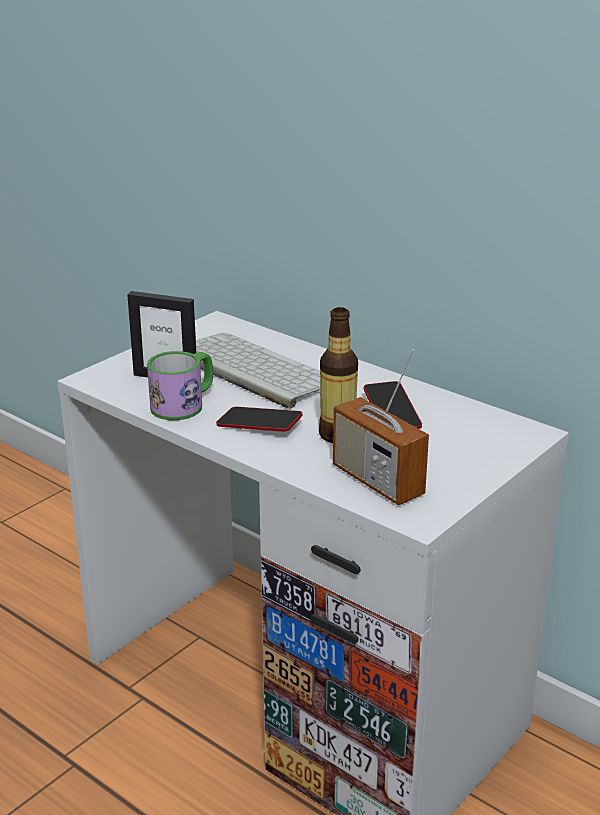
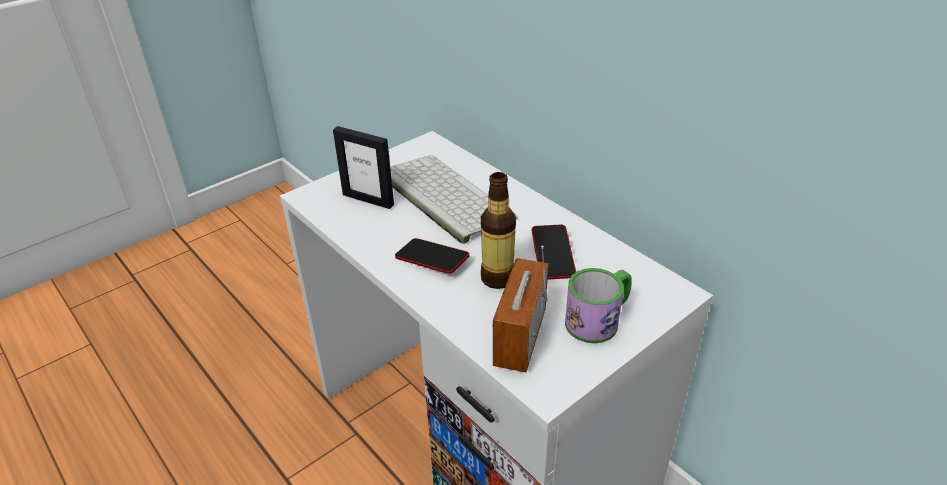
camera: 10 degrees right, 10 degrees up
(184, 404) = (375, 231): mug -> mug (598, 319)
(377, 481) = (519, 338): radio -> radio turned 45 degrees clockwise

